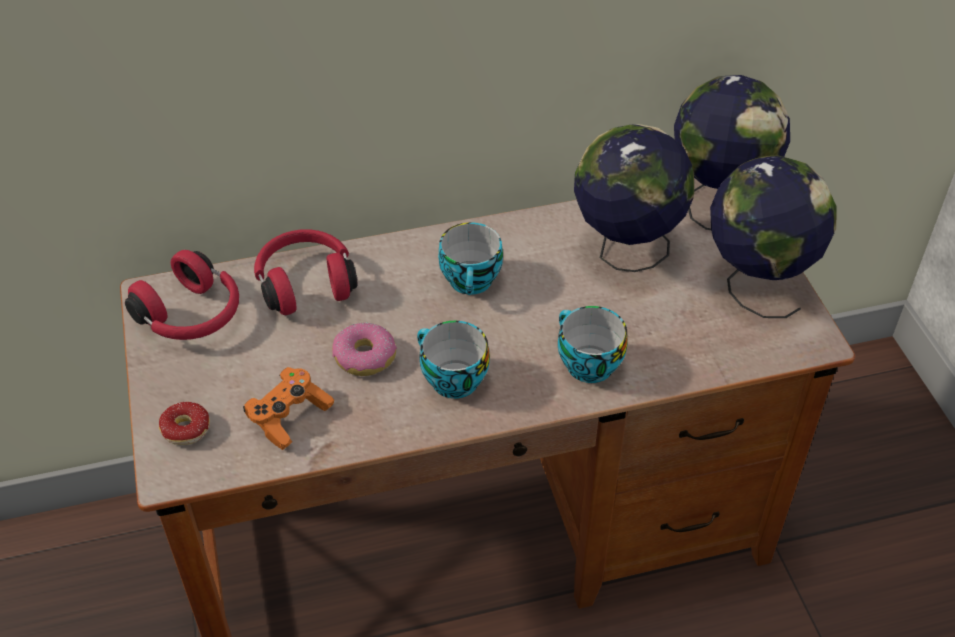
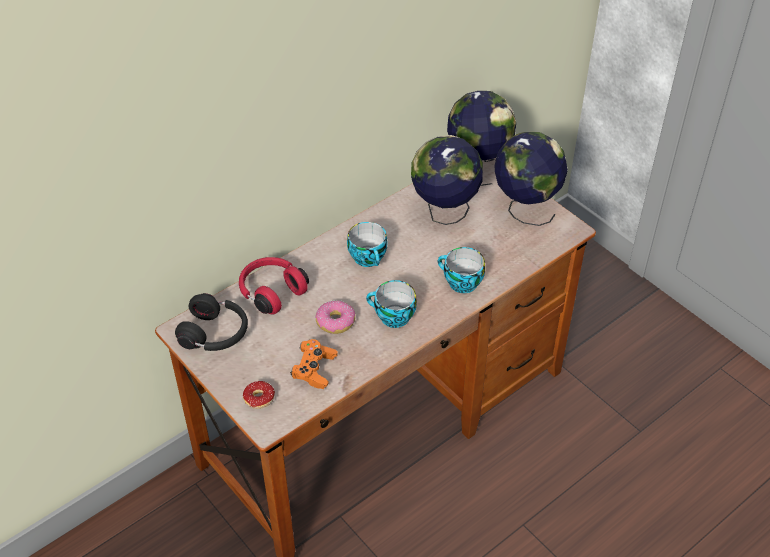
camera: 25 degrees left, 0 degrees up
(192, 316) = (216, 334): red headphones -> black headphones

